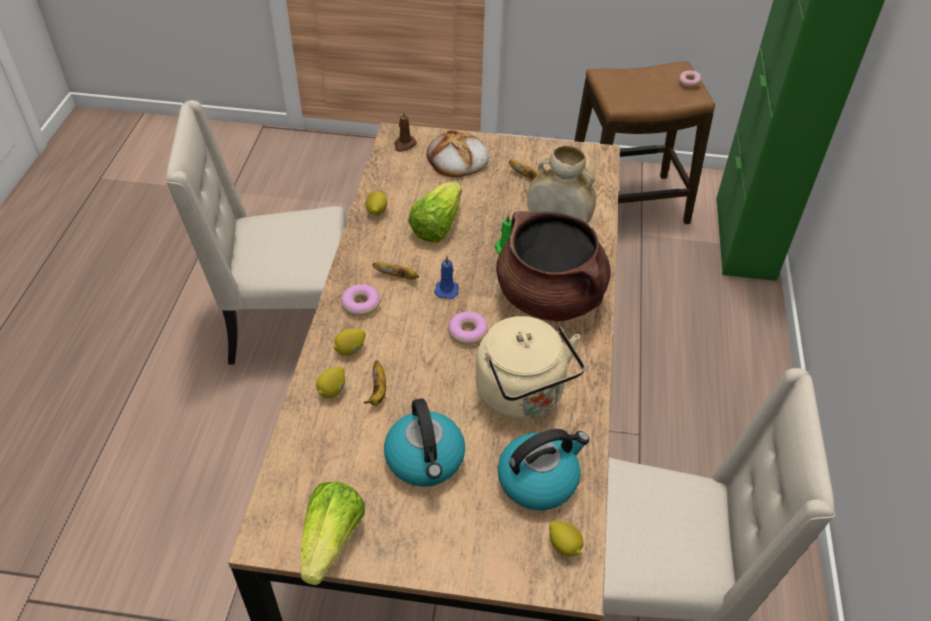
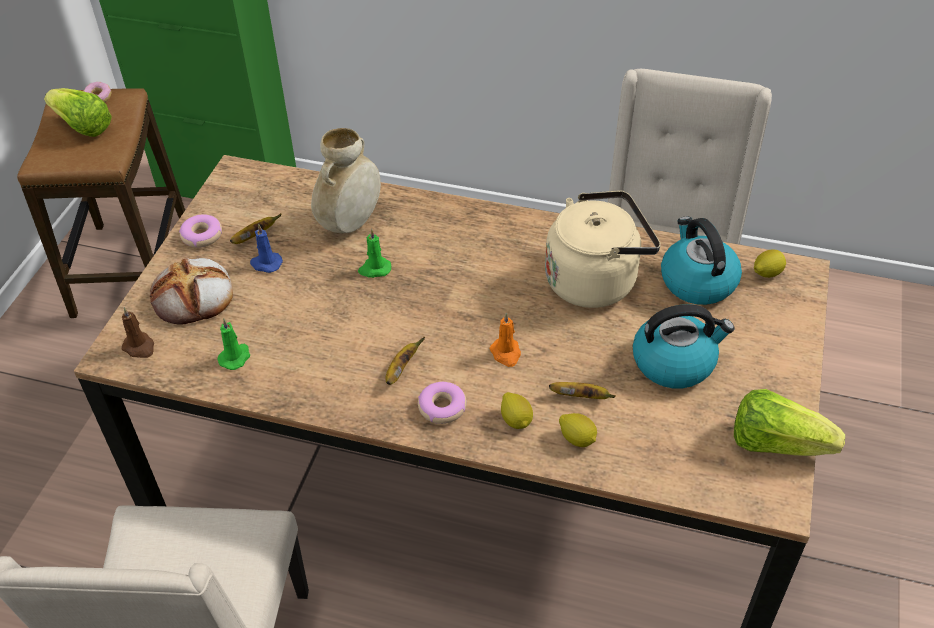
camera: 80 degrees left, 0 degrees up
(376, 212) = (273, 384): lemon -> none
(400, 189) = (235, 357): none -> green candle
(422, 338) = (506, 353): none -> orange candle
(437, 226) = (318, 326): lettuce -> lettuce (83, 127)
(447, 289) = (432, 326): blue candle -> blue candle (266, 263)
(468, 332) = (502, 313): donut -> donut (202, 236)
(550, 297) = (460, 243): brown cooking pot -> none

